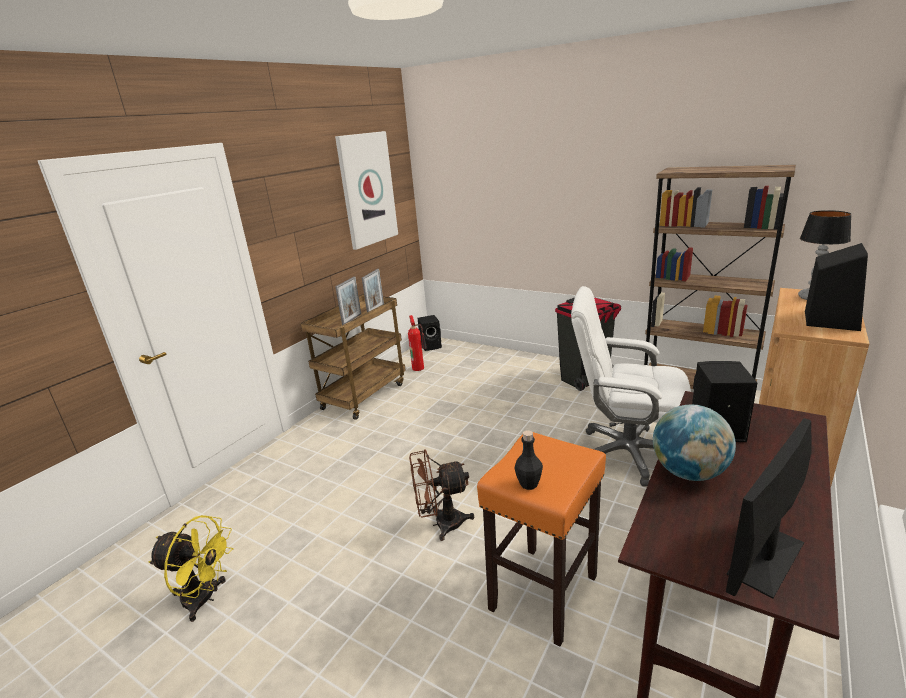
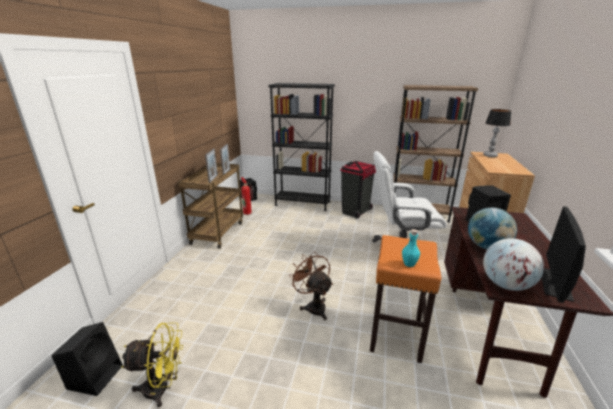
camera: 20 degrees left, 0 degrees up
(367, 189) = (212, 90): picture -> none
(441, 524) = (313, 306): brown fan -> brown fan turned 90 degrees clockwise
(506, 359) = (302, 203): none -> black bookcase
(529, 484) = (409, 264): black bottle -> turquoise bottle
(665, 545) = (505, 285): none -> globe
(830, 320) = (508, 165): black speaker -> black speaker (96, 375)

